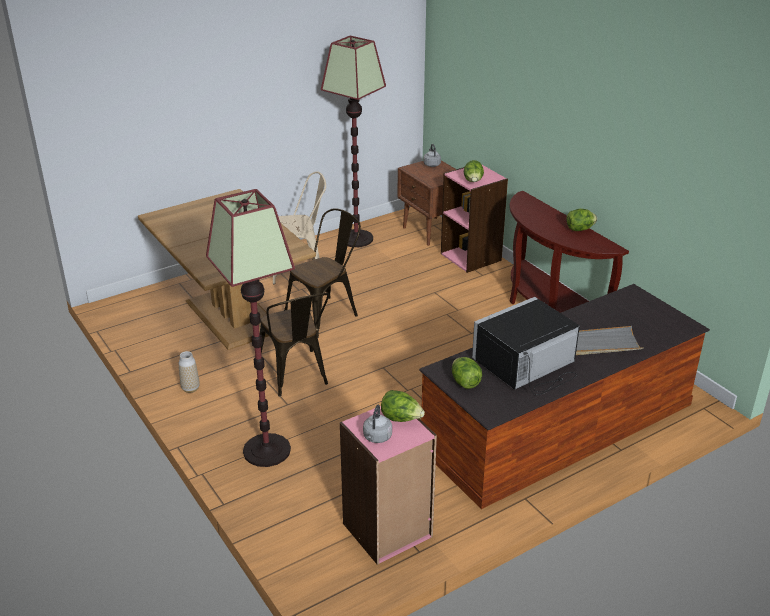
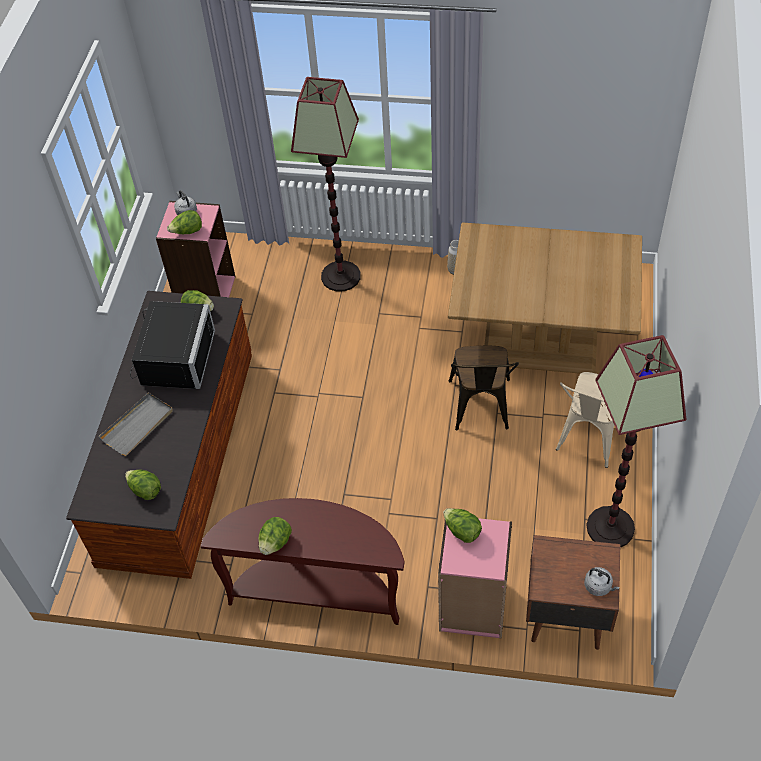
camera: 135 degrees right, 20 degrees up
(295, 376) = (408, 336): brown chair -> none
(634, 309) = (145, 490): none -> lettuce

